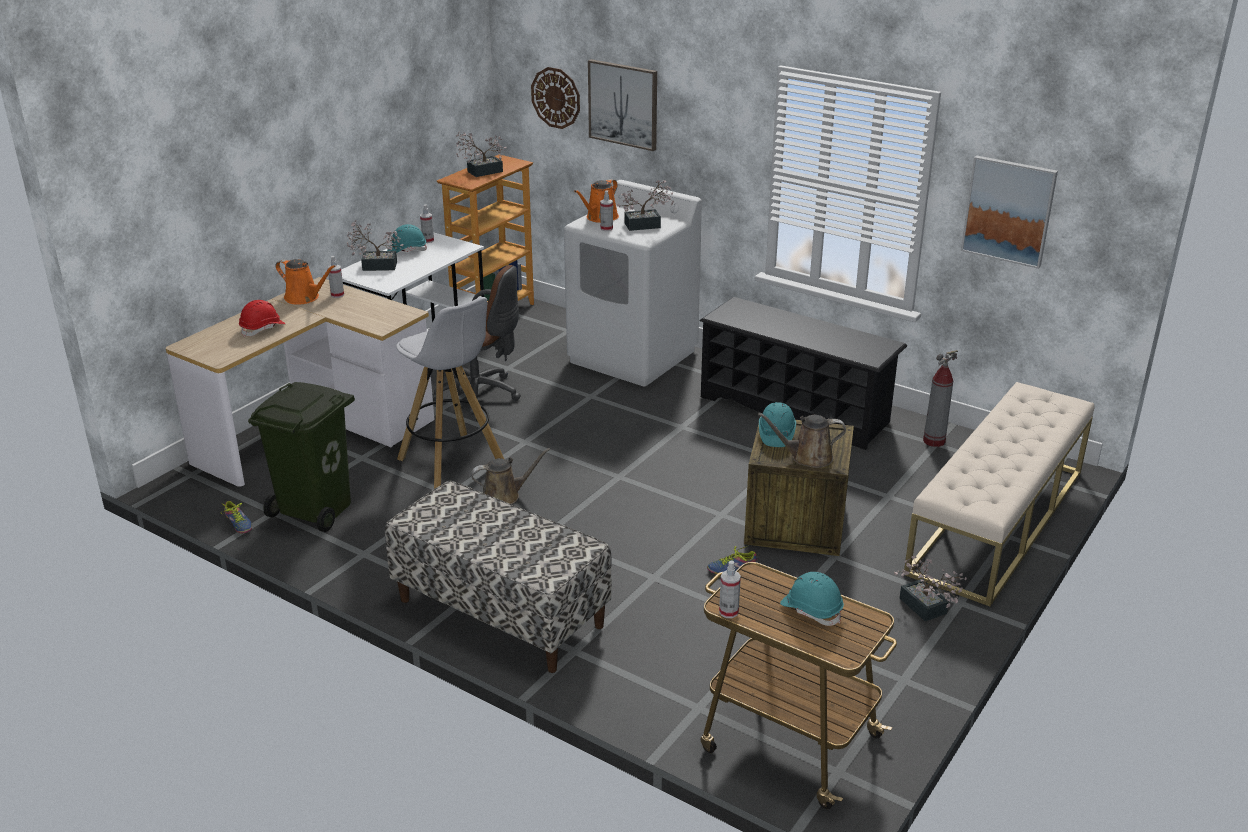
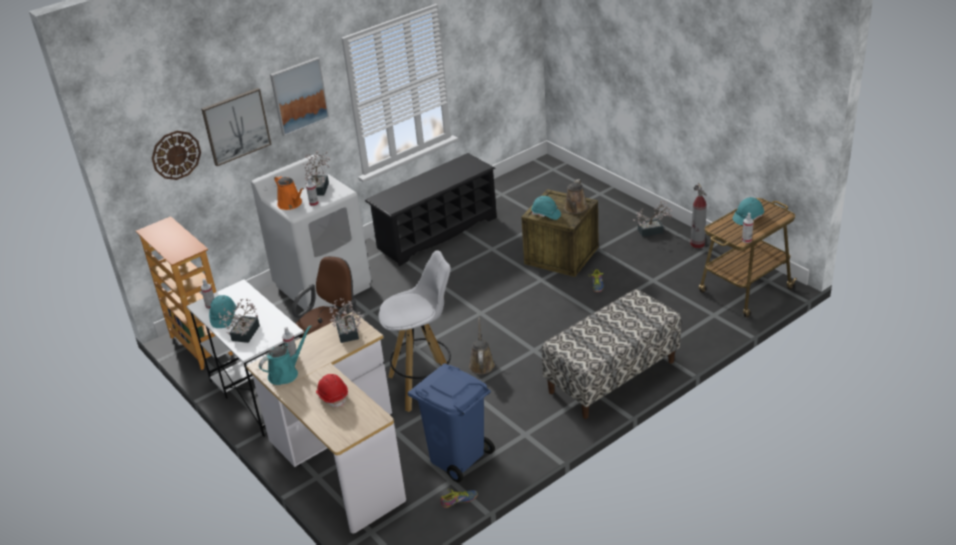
camera: 70 degrees left, 5 degrees up
(304, 298) = (285, 373): orange watering can -> turquoise watering can
(316, 509) = (458, 457): green trash can -> blue trash can
(481, 172) = (172, 241): potted plant -> potted plant (347, 335)
(933, 441) = (499, 194): fire extinguisher -> fire extinguisher (697, 244)
(997, 521) = (585, 193): beige bench -> none
(1008, 211) = (483, 49): picture -> picture (299, 96)

